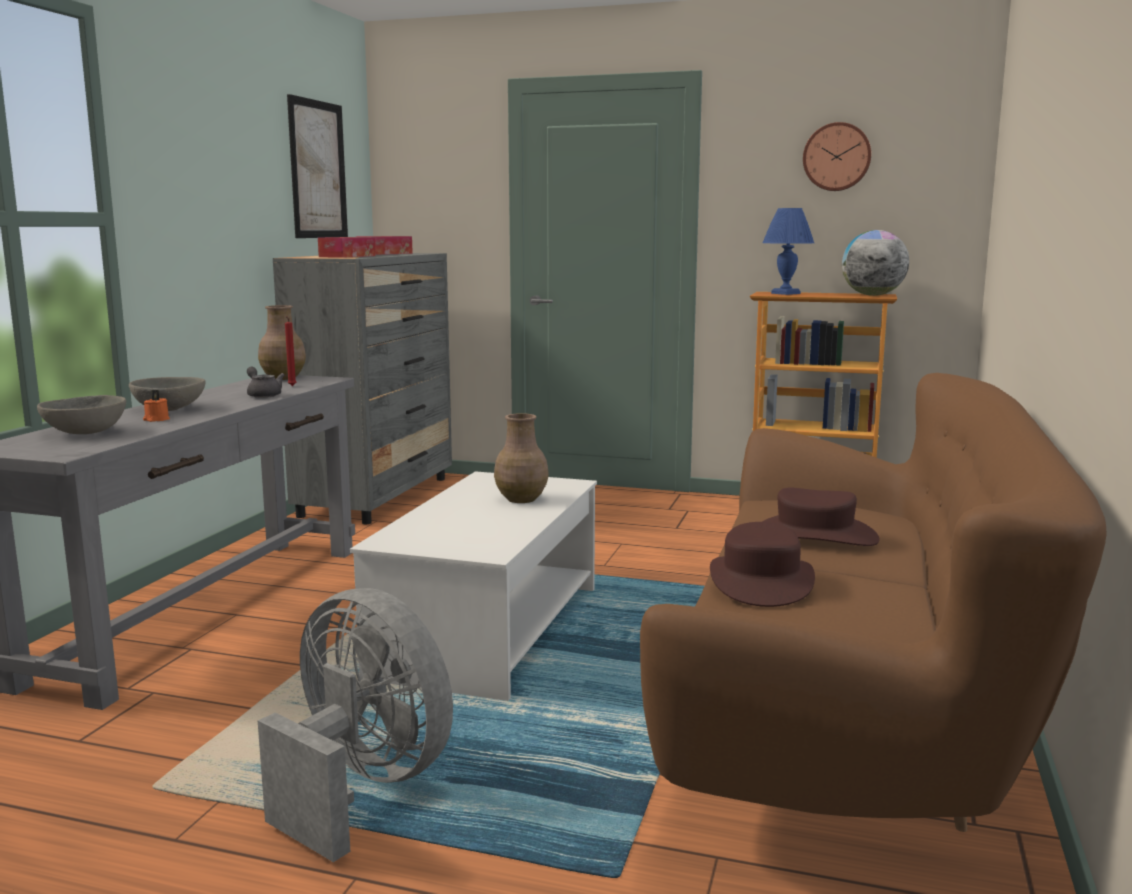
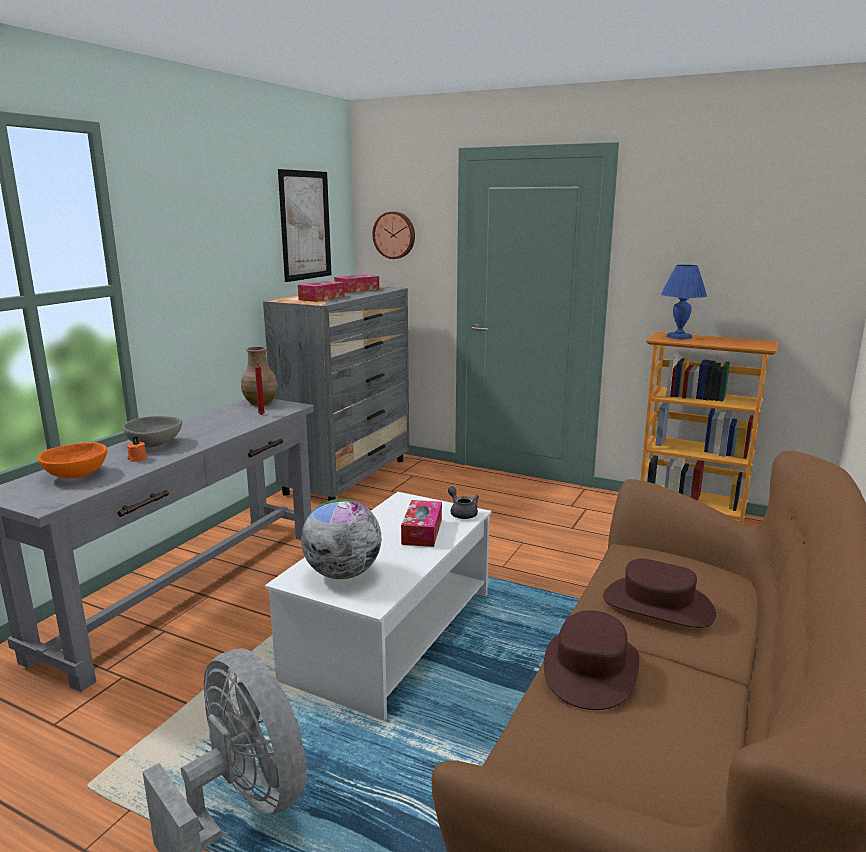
camera: 10 degrees right, 5 degrees up
(85, 432) = (76, 474): grey bowl -> orange bowl
(263, 395) = (233, 427): grey teapot -> grey teapot (462, 513)
(522, 499) = (422, 531): brown vase -> tissue box
(836, 157) = (733, 220): wall clock -> wall clock (394, 235)
(872, 295) = (756, 343): globe -> globe (343, 573)

